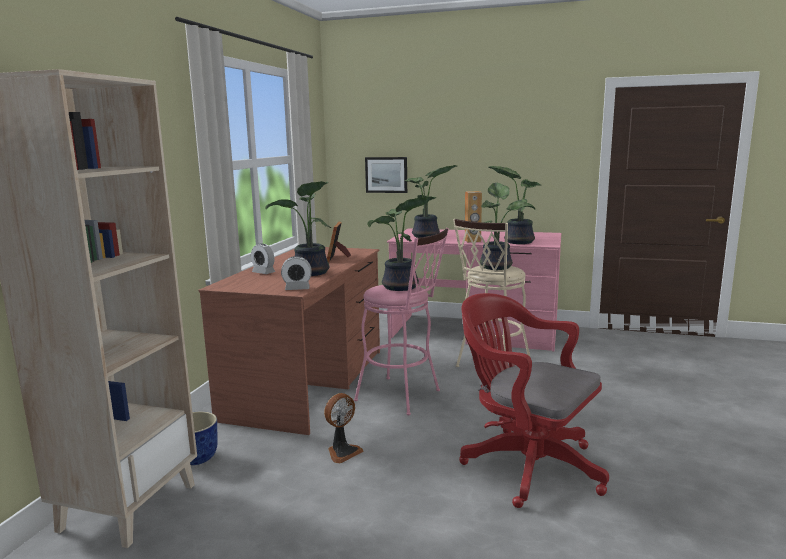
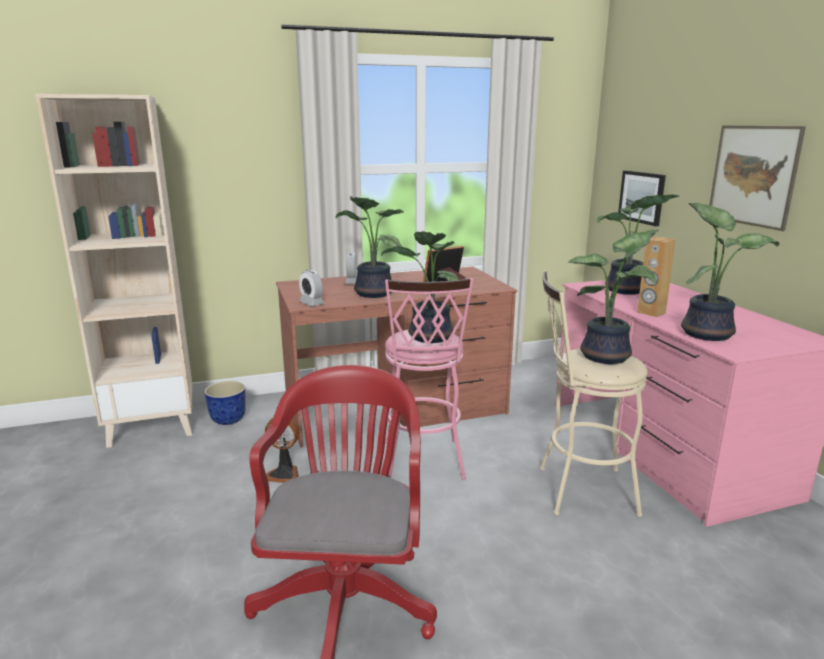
camera: 55 degrees right, 5 degrees up
(480, 151) = (753, 175): none -> picture

